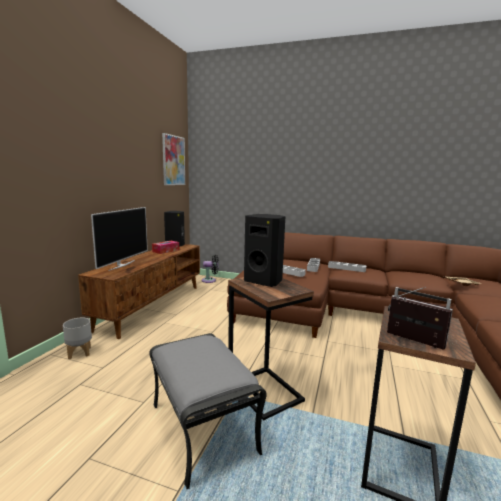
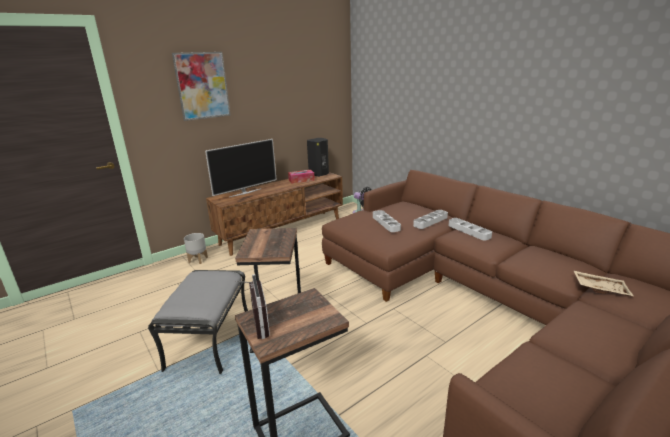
camera: 35 degrees right, 10 degrees up
(173, 160) = (325, 83): picture -> picture (202, 86)
(264, 281) = (271, 237): black speaker -> none

